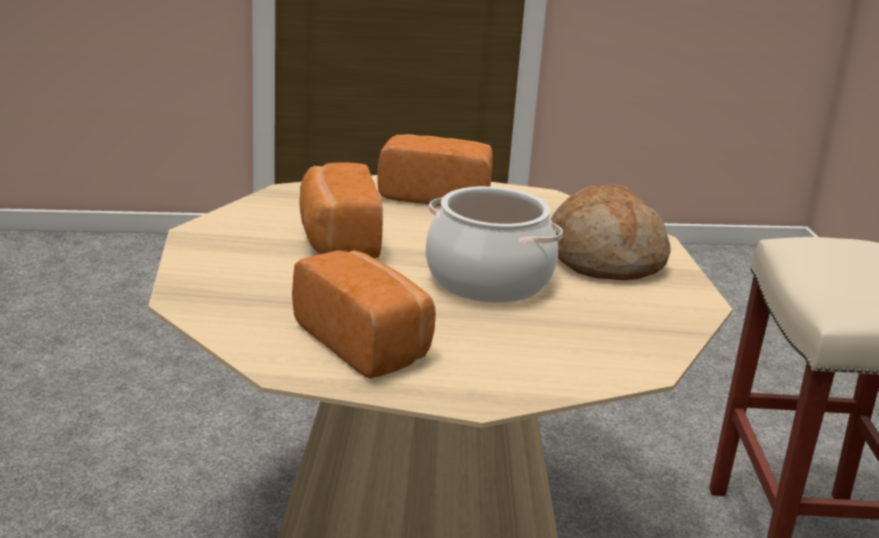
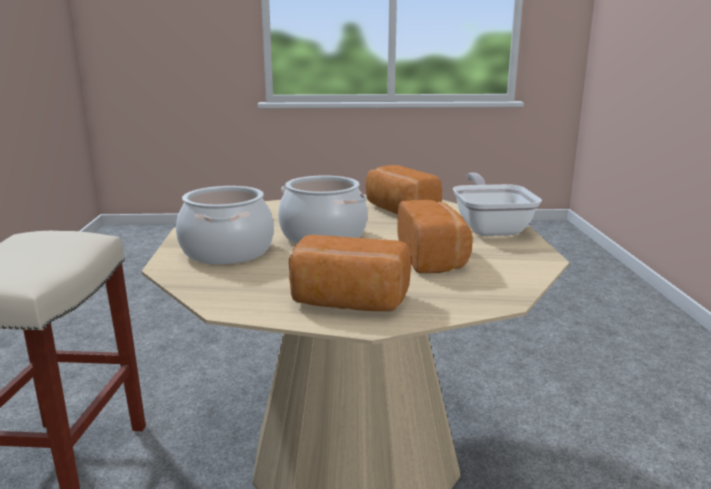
camera: 175 degrees left, 5 degrees down
(222, 291) = (490, 227): none -> frying pan
(604, 258) = (227, 251): bread -> cooking pot

